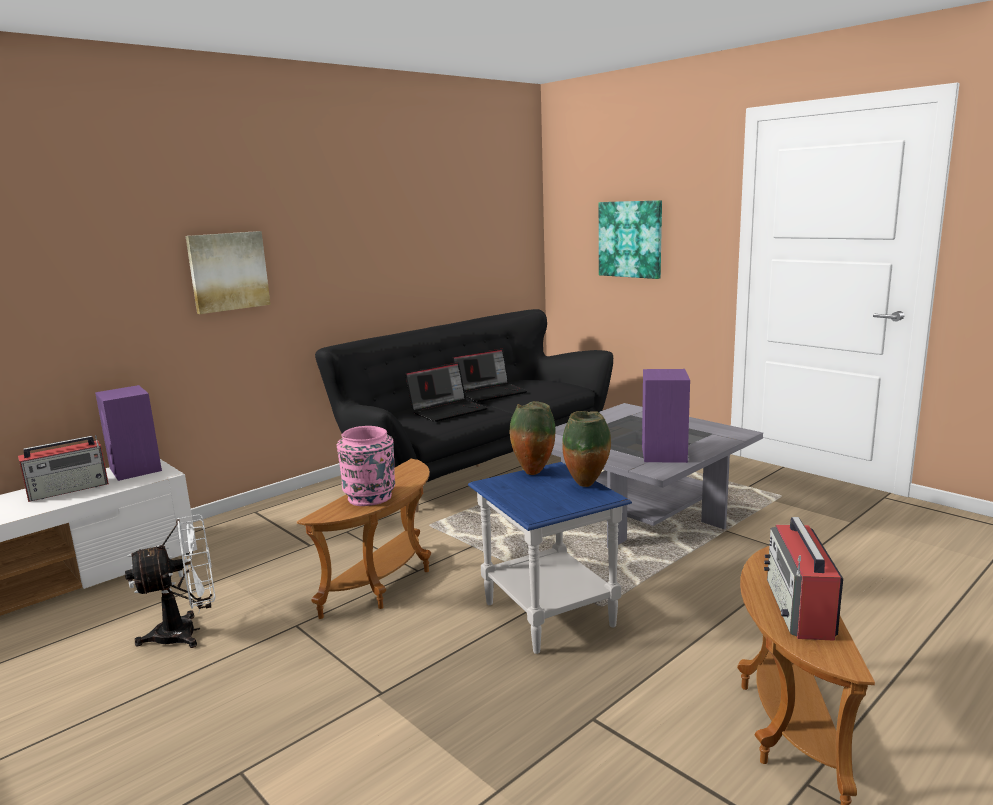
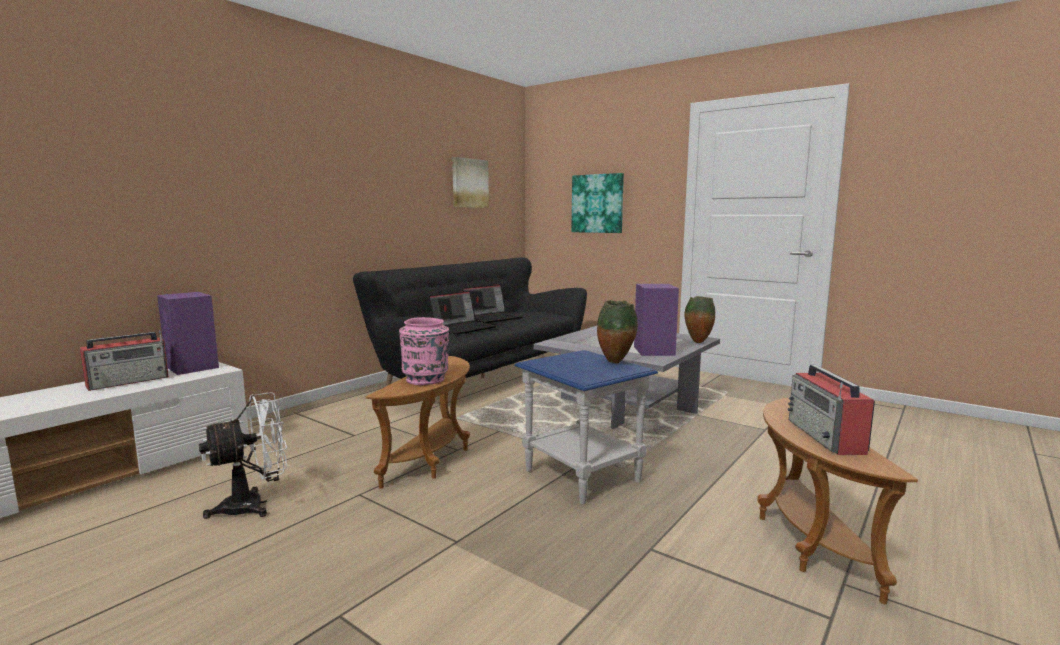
camera: 10 degrees left, 5 degrees down
(228, 271) = (281, 201): picture -> picture (469, 183)
(533, 472) = (566, 356): vase -> vase (697, 342)

